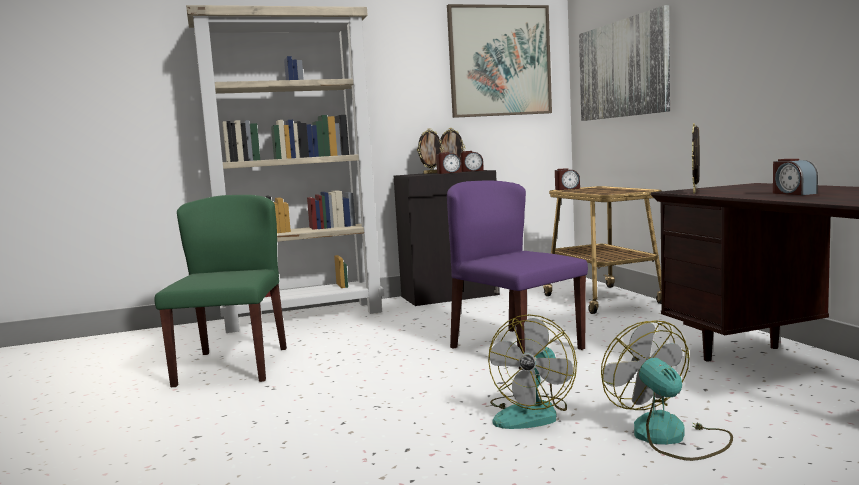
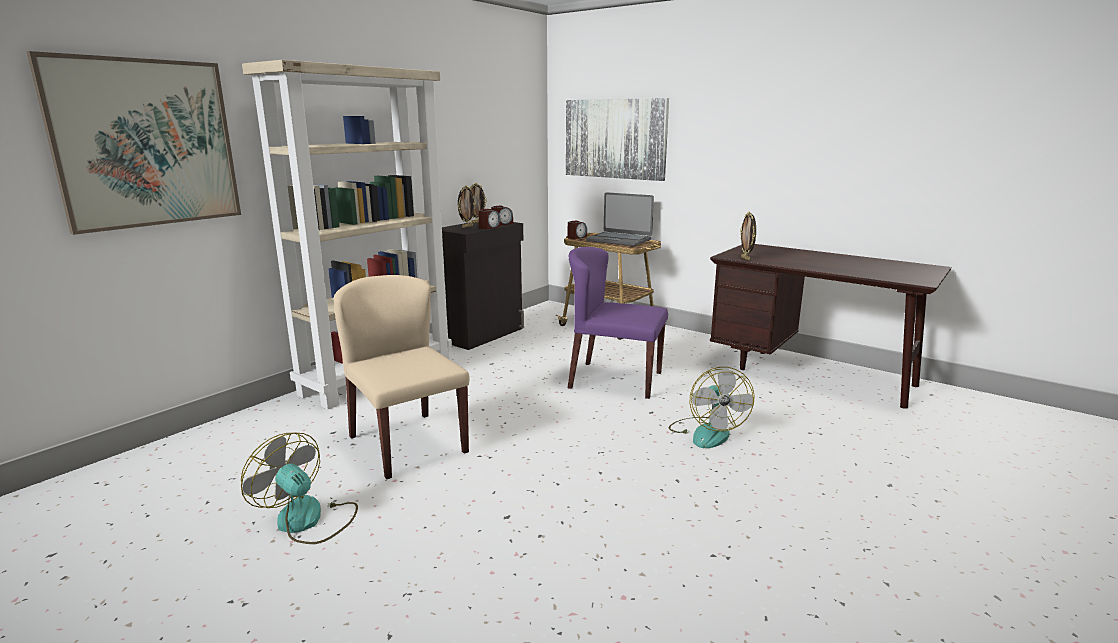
camera: 35 degrees left, 10 degrees up
(232, 366) = (407, 443): green chair -> beige chair
(499, 61) = (504, 118): picture -> picture (146, 143)
(610, 189) = (619, 240): none -> laptop
(670, 436) = (798, 430): fan -> fan (308, 521)
(793, 193) = (813, 262): alarm clock -> none

